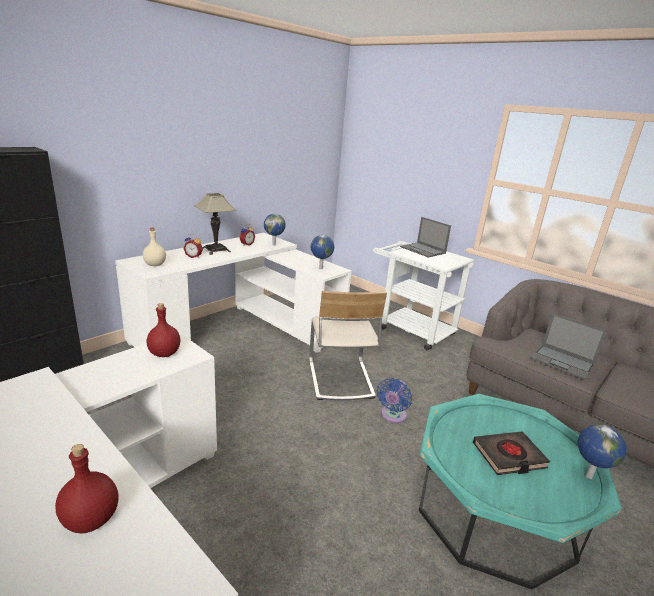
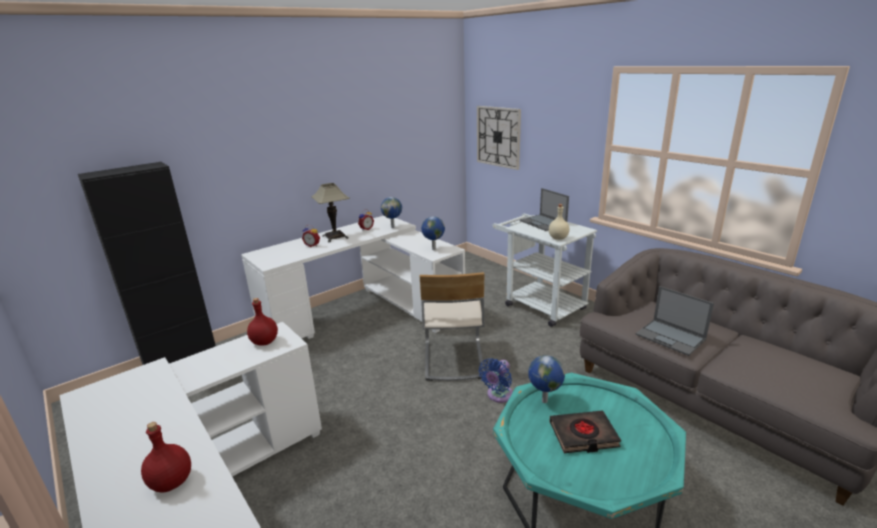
camera: 10 degrees right, 0 degrees up
(155, 264) = (275, 256): beige bottle -> beige bottle (558, 238)
(376, 165) = (498, 137): none -> wall clock
(588, 476) = (660, 455): globe -> globe (543, 401)

